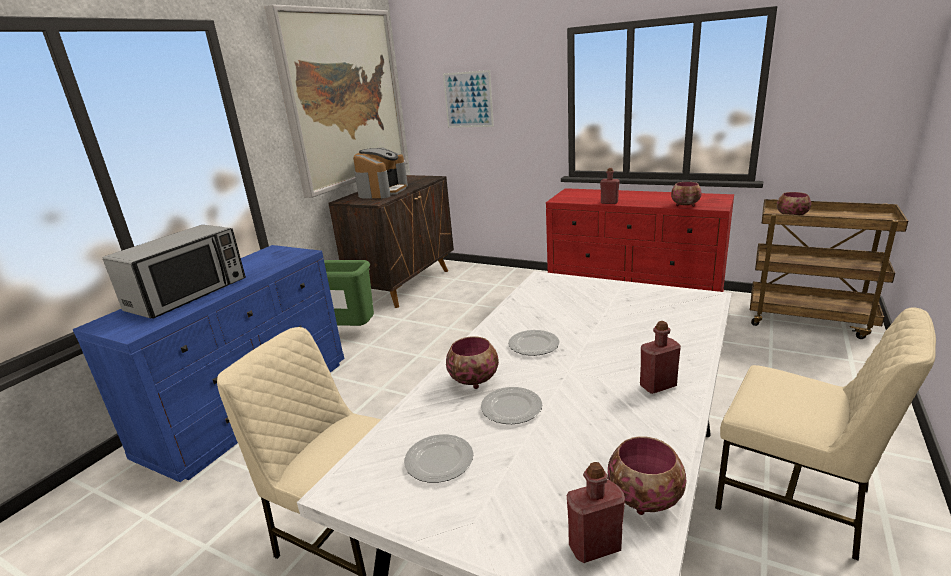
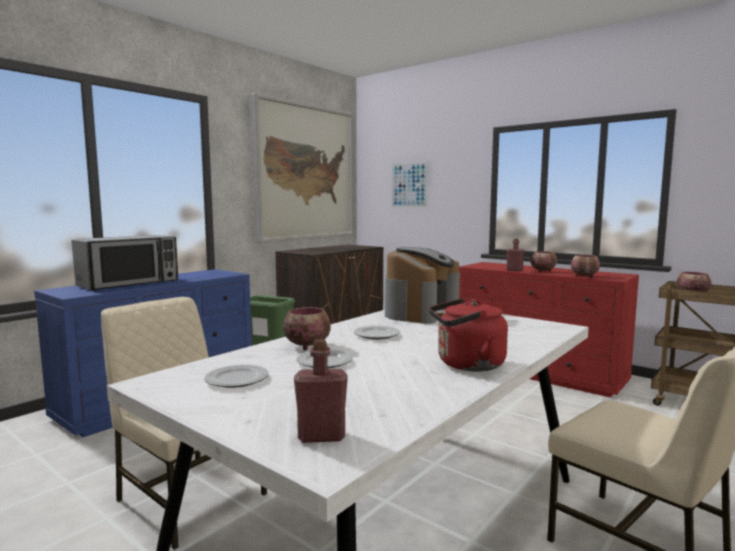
camera: 10 degrees right, 15 degrees down
(382, 191) = (323, 249): coffee machine -> coffee machine (421, 312)
(645, 498) = (394, 418): bowl -> bowl (543, 271)
(658, 386) = (466, 365): red bottle -> red kettle

